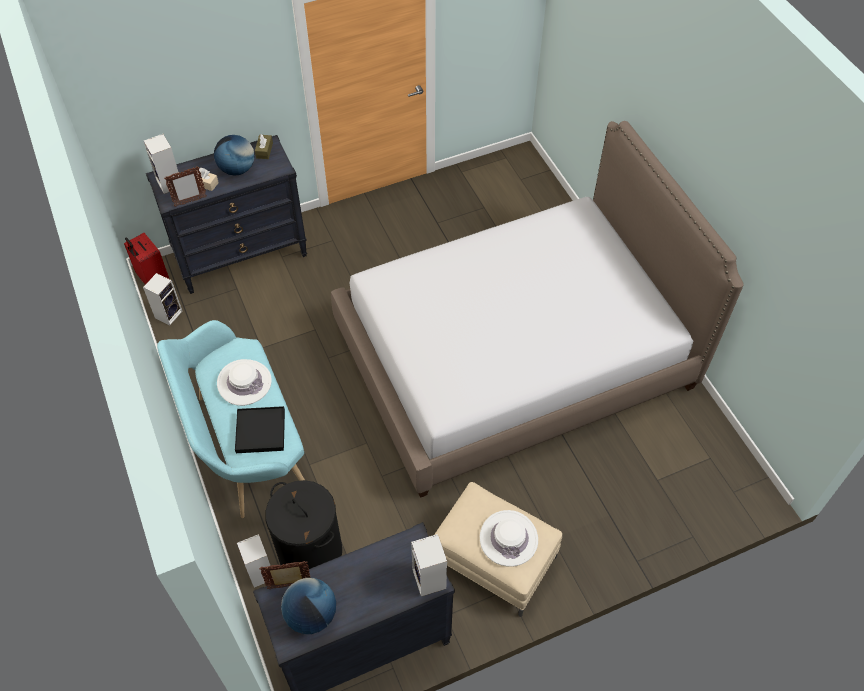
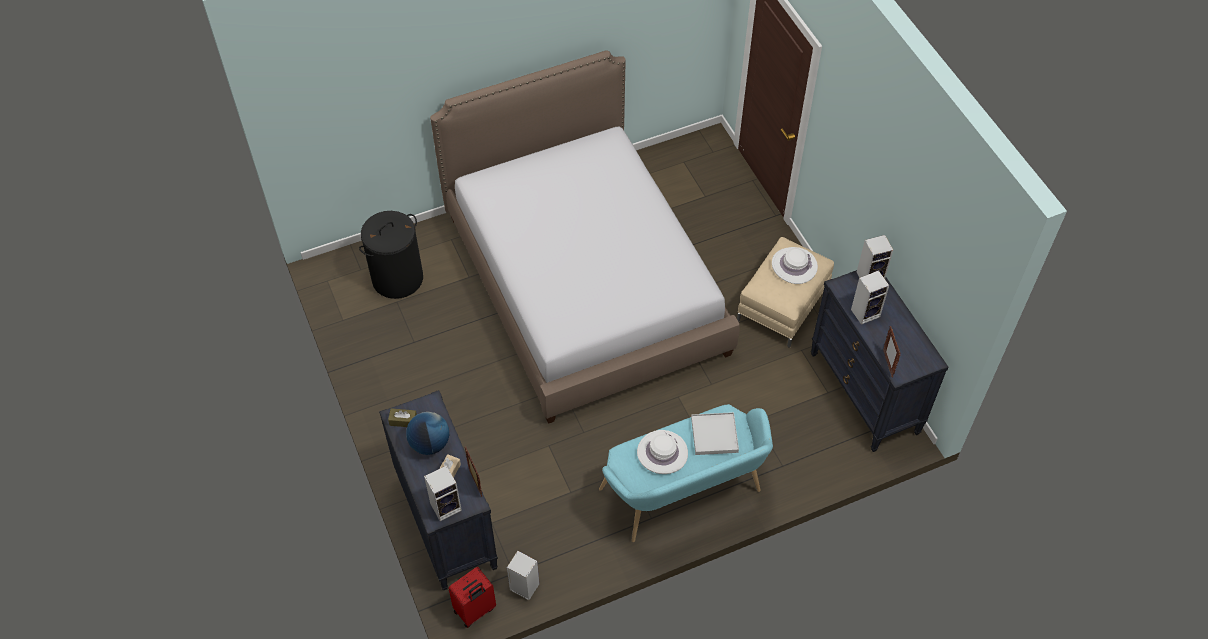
camera: 90 degrees left, 0 degrees up
(260, 431) = (714, 435): black tray -> white tray
(261, 573) = (810, 470): speaker -> speaker (866, 312)
(311, 552) = (787, 434): black laundry basket -> black laundry basket (397, 278)
(311, 615) = (908, 348): globe -> none

